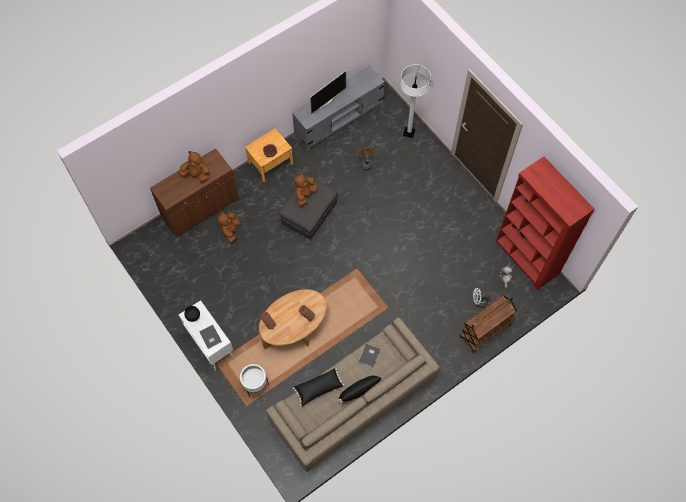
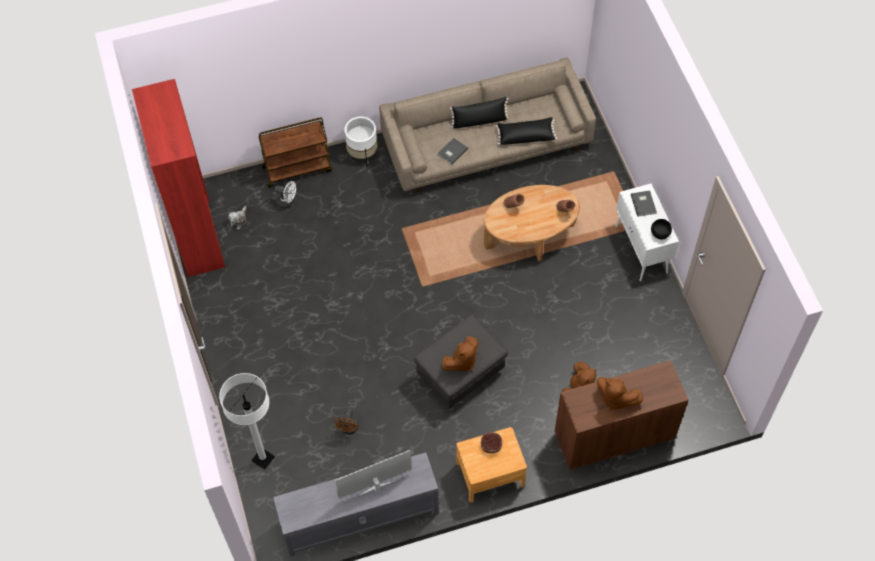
camera: 160 degrees left, 5 degrees down
(255, 386) = (597, 188): white planter -> white planter (362, 154)

